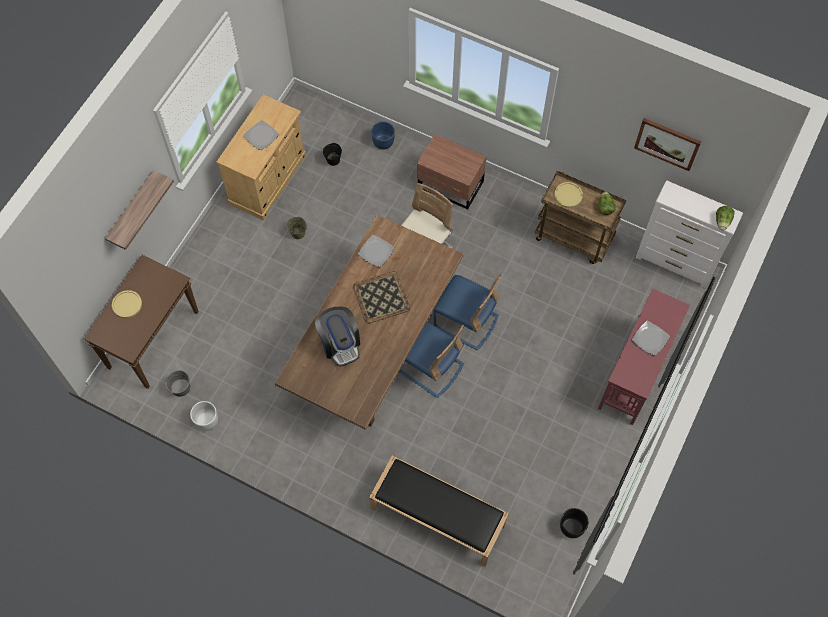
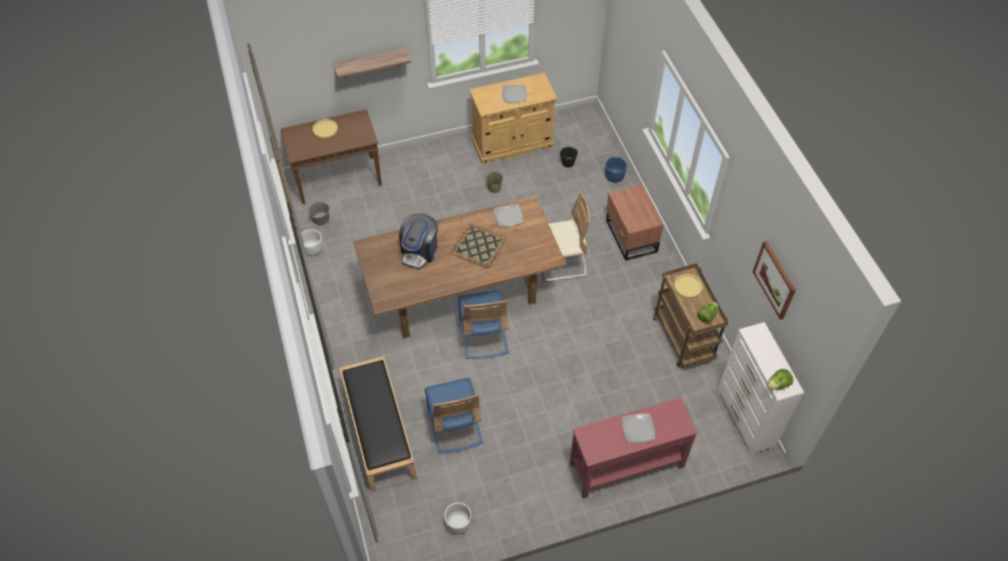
camera: 45 degrees right, 10 degrees down
(466, 321) = (541, 328): blue chair -> blue chair (455, 426)
(571, 527) = (458, 524): black planter -> white planter

